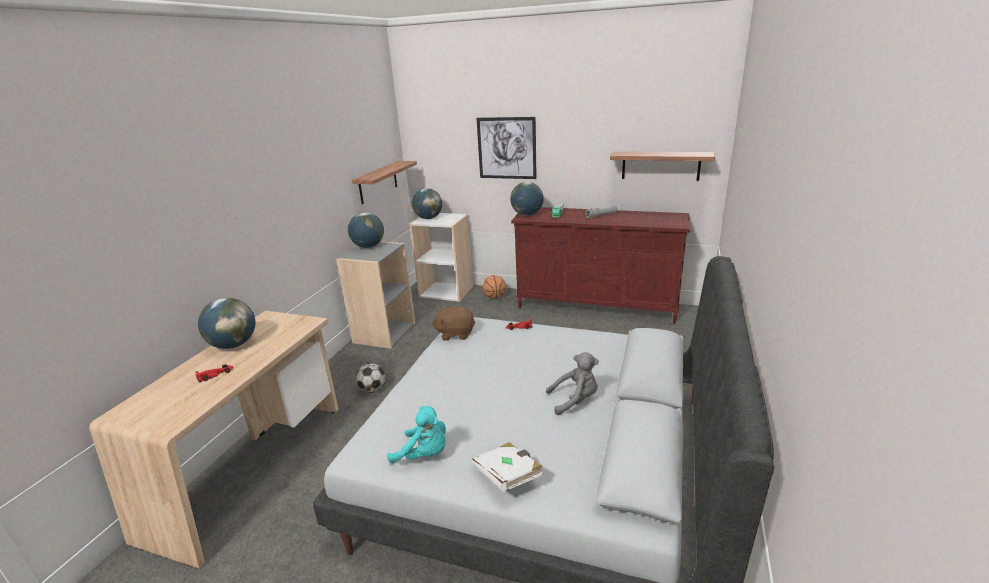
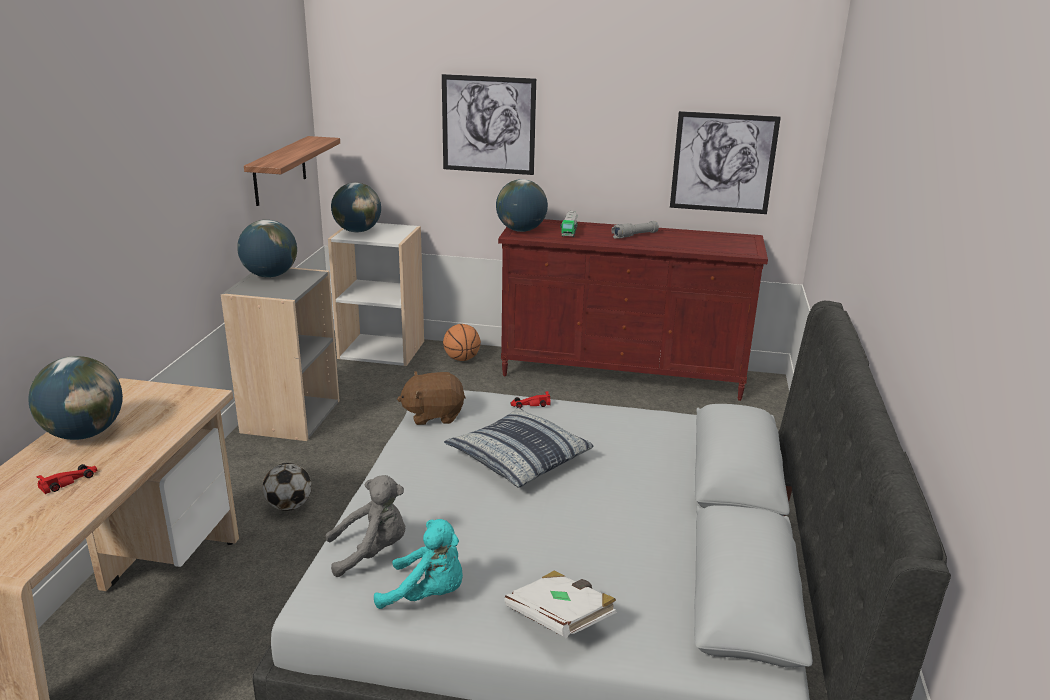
camera: 10 degrees left, 0 degrees up
(503, 363) = (518, 458): none -> pillow
(575, 400) = (635, 510): grey plush toy -> grey plush toy (371, 552)
(660, 165) = (723, 163): shelf -> picture

